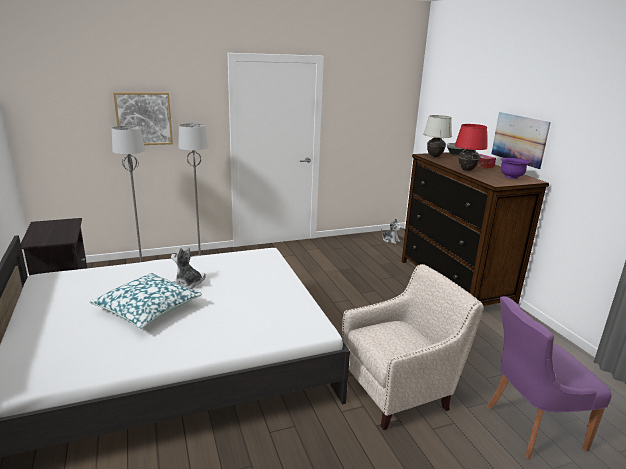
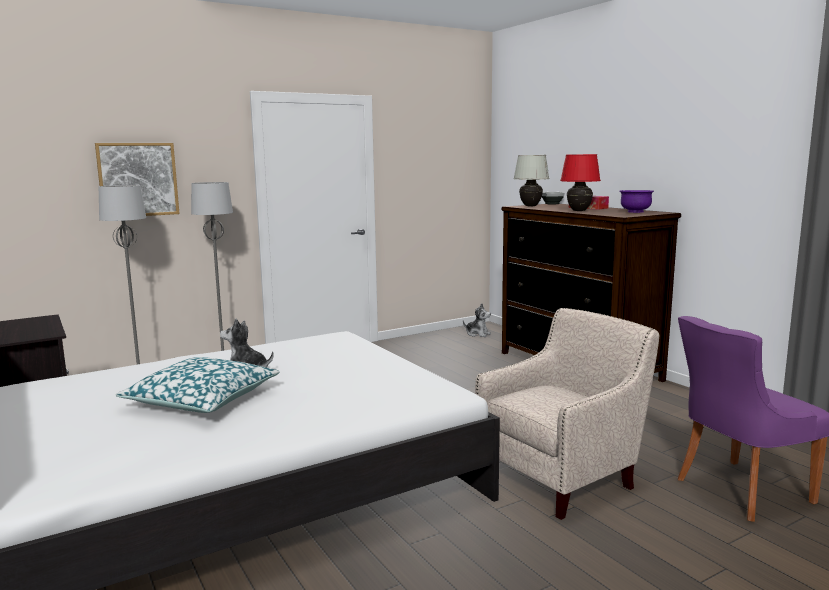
camera: 10 degrees left, 10 degrees down
(519, 139) = (633, 170): picture -> none

